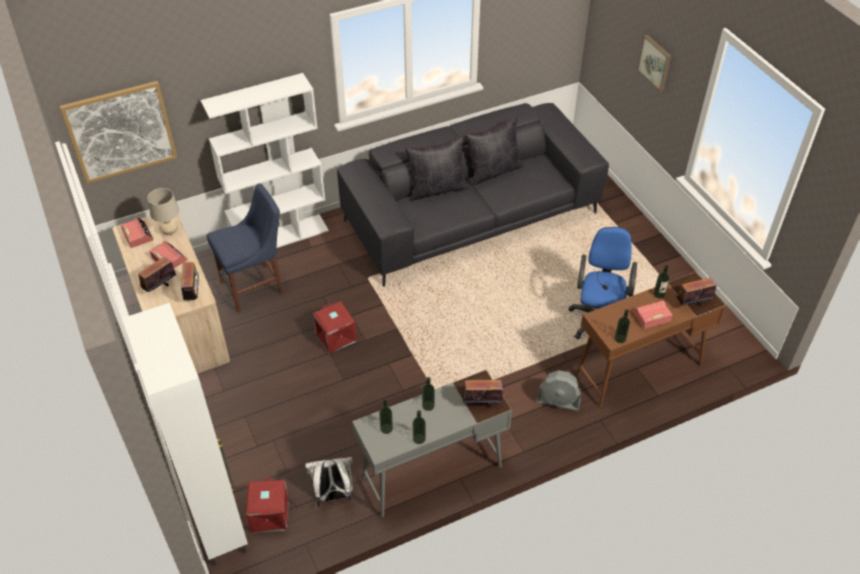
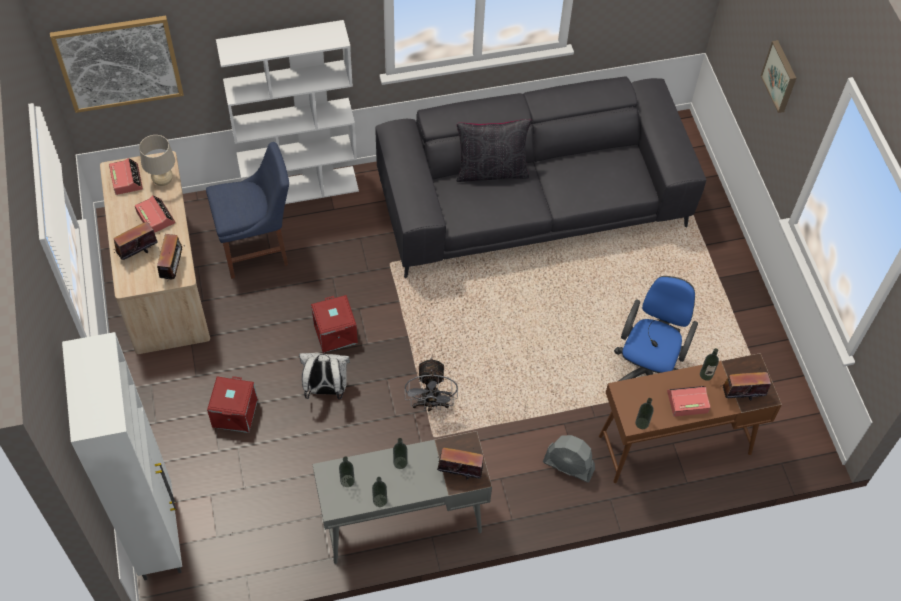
camera: 10 degrees right, 10 degrees up
(269, 514) = (214, 534): red storage box -> red storage box (234, 413)
(333, 495) = (288, 526): white backpack -> white backpack (326, 389)
(430, 376) = (430, 404): none -> grey fan
(493, 171) = (566, 158): black pillow -> none

